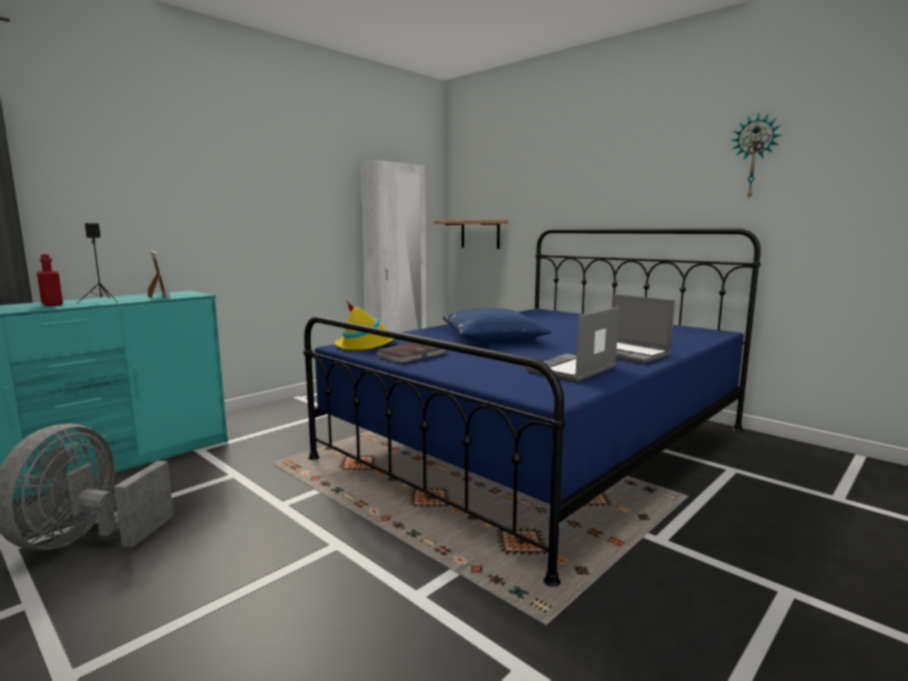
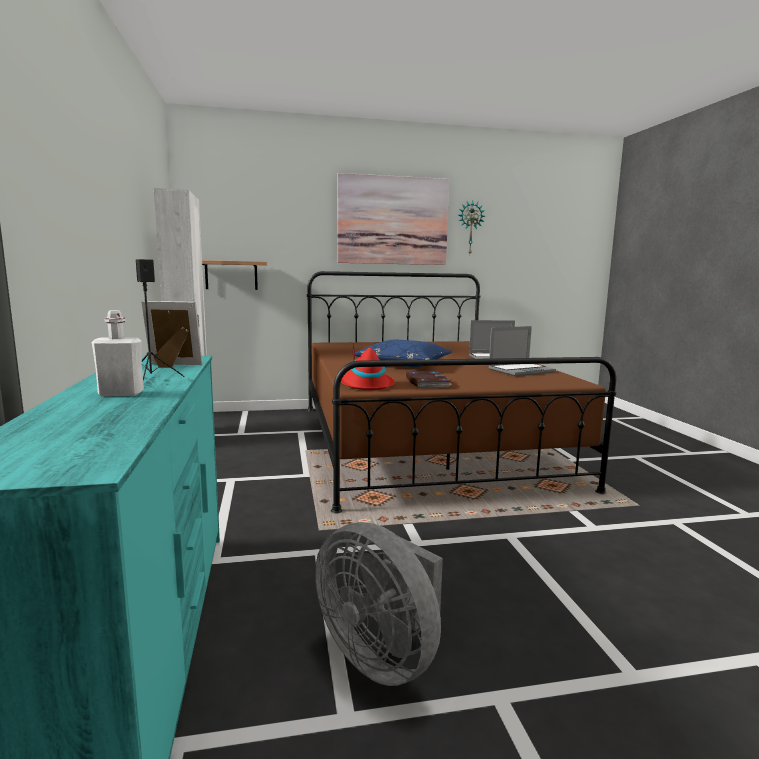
camera: 55 degrees left, 0 degrees up
(52, 304) = (121, 394): red bottle -> white bottle
(366, 345) = (365, 384): yellow hat -> red hat
(539, 443) = (424, 442): blue bed -> brown bed
(572, 370) = (521, 370): laptop -> laptop turned 105 degrees counterclockwise
(637, 161) = (393, 220): none -> picture

